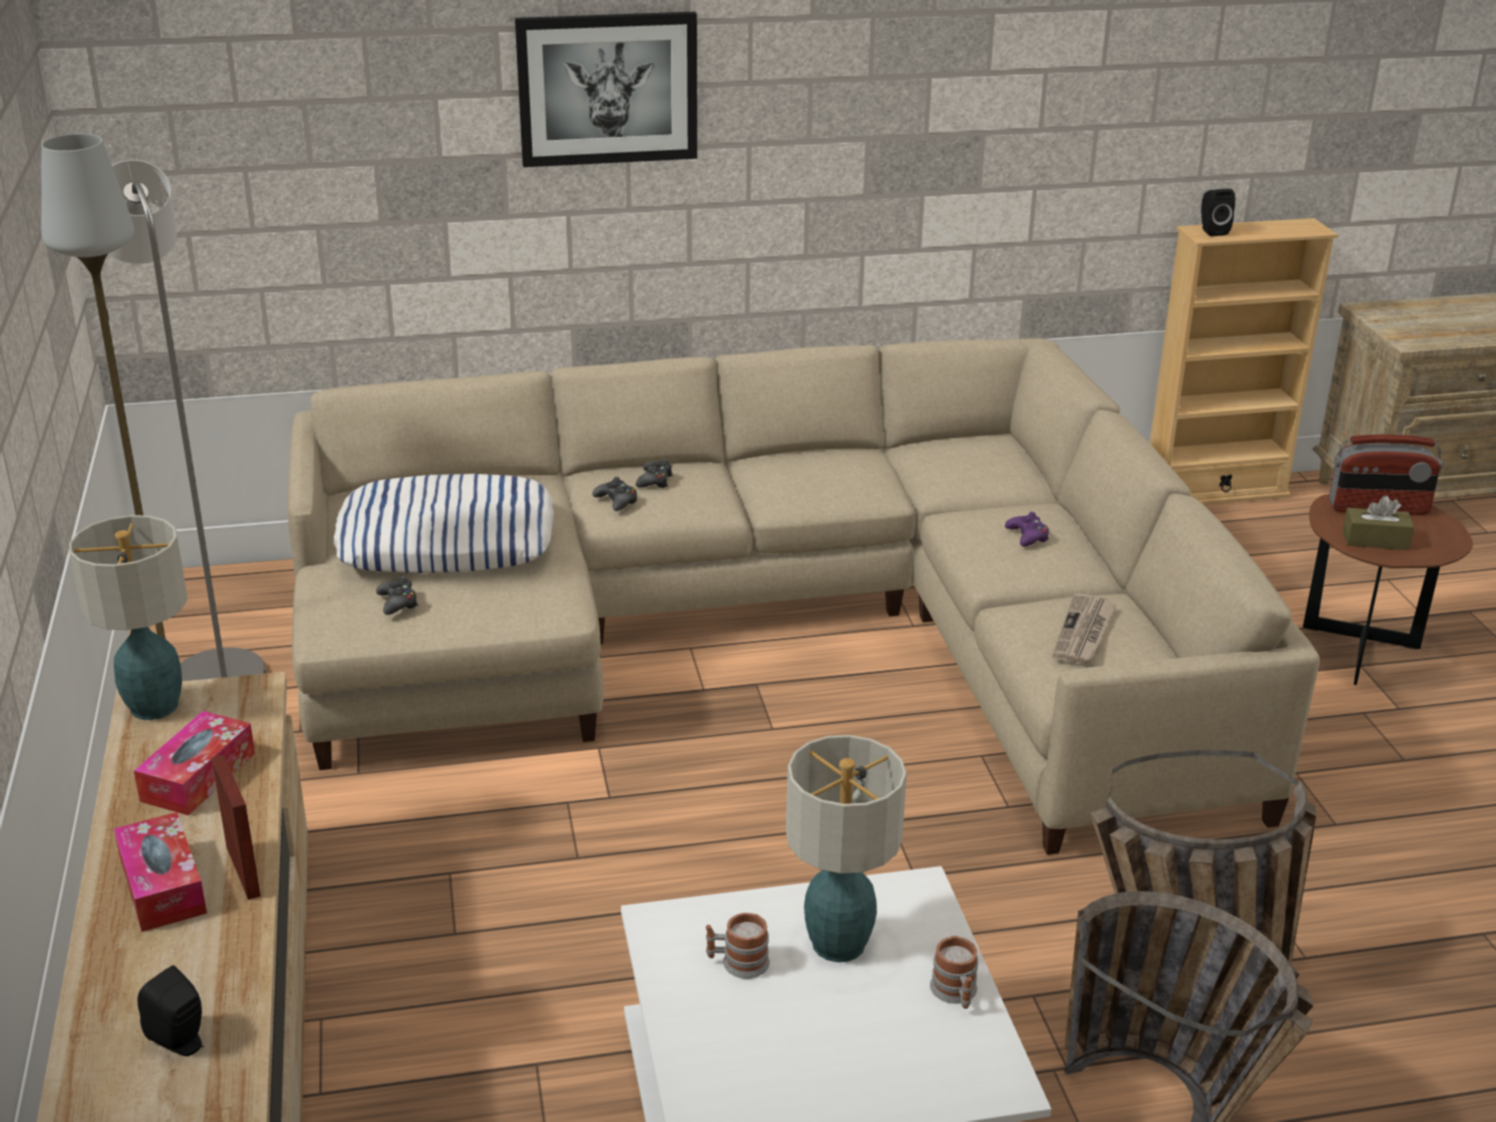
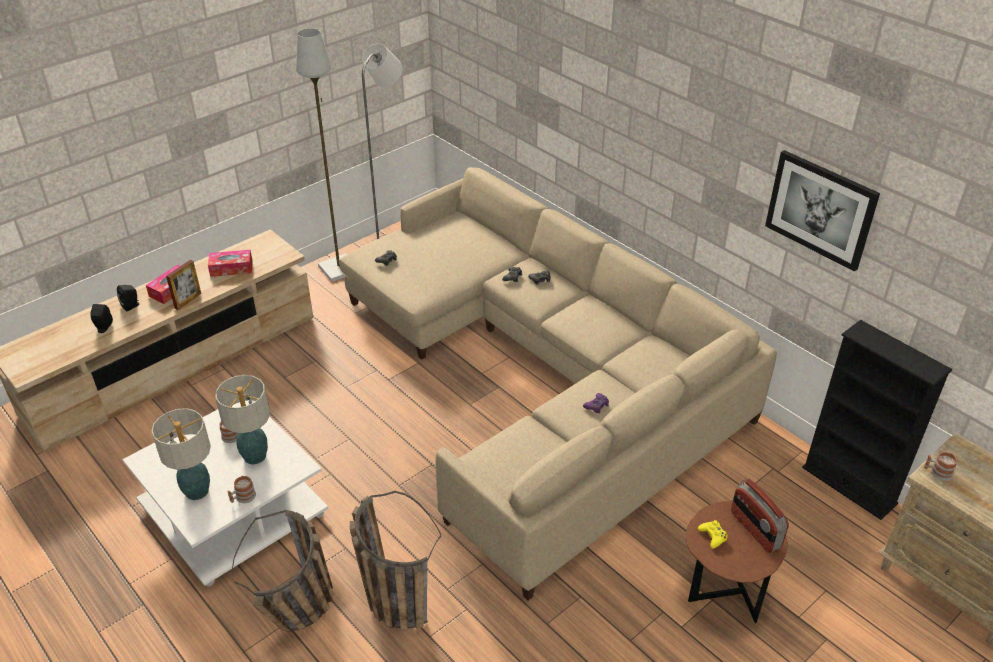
camera: 60 degrees right, 10 degrees up
(155, 707) = (264, 241): table lamp -> table lamp (197, 492)
(447, 540) = (440, 251): pillow -> none
(607, 88) = (597, 92): picture -> picture (820, 209)
(1084, 633) = (523, 452): newspaper -> none
(1212, 231) = (867, 334): black speaker -> black speaker (132, 306)
(1214, 492) = (849, 485): beige bookcase -> black bookcase
(1375, 540) = (713, 536): brown tissue box -> yellow game controller
(1405, 335) = (937, 472): none -> mug

